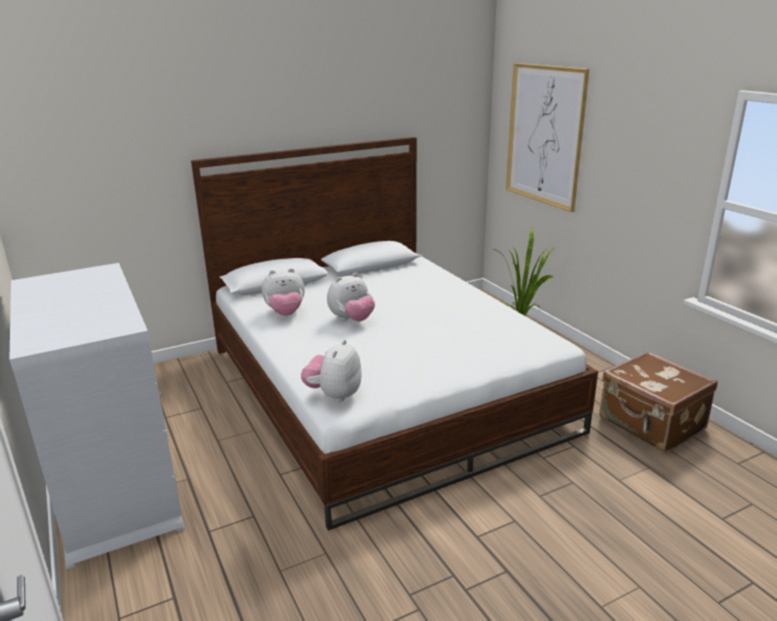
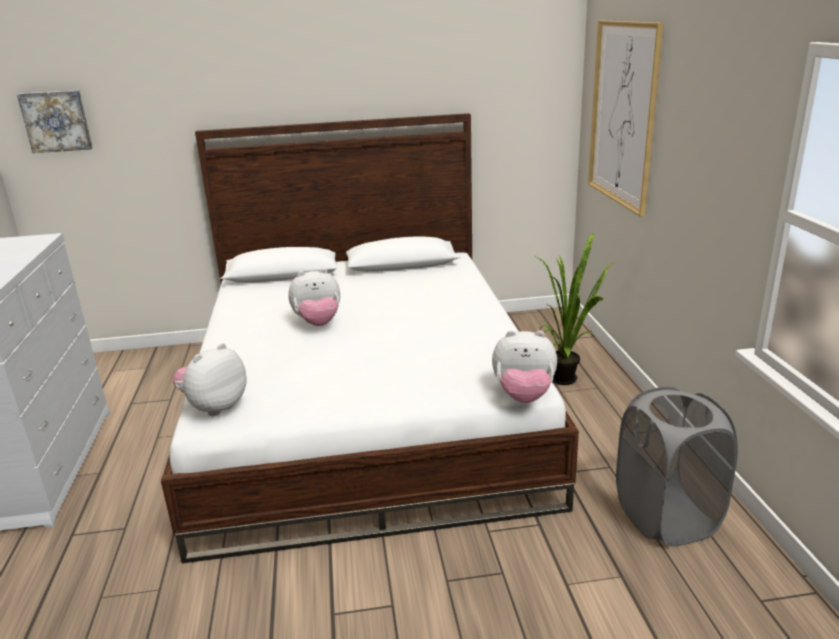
camera: 20 degrees right, 0 degrees up
(55, 156) = (56, 121): none -> picture
(285, 313) = (259, 307): plush toy -> plush toy (524, 396)
(651, 425) = (666, 517): brown suitcase -> grey laundry basket

